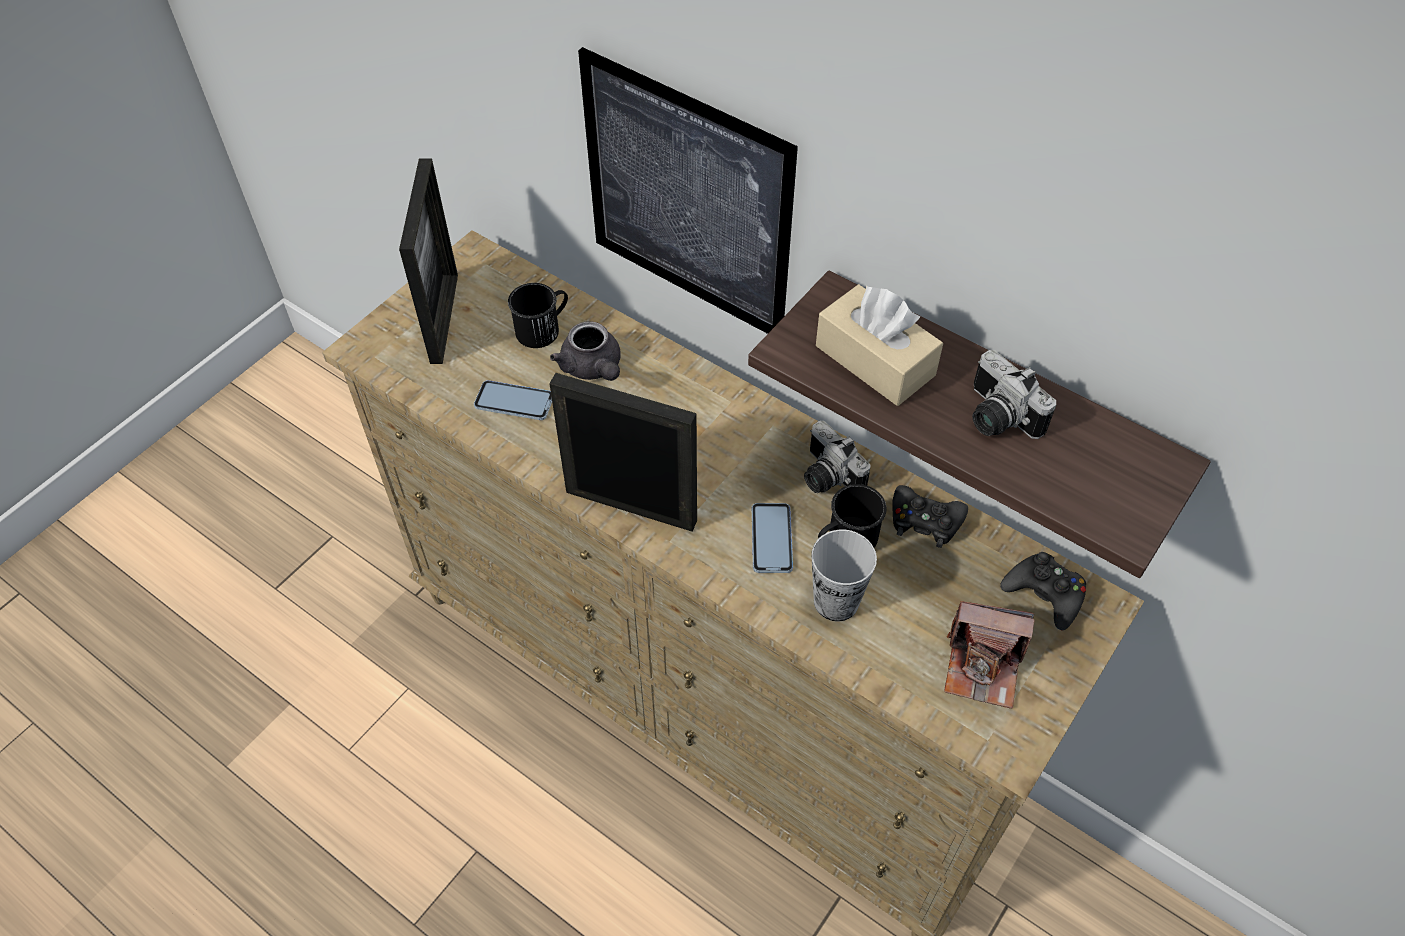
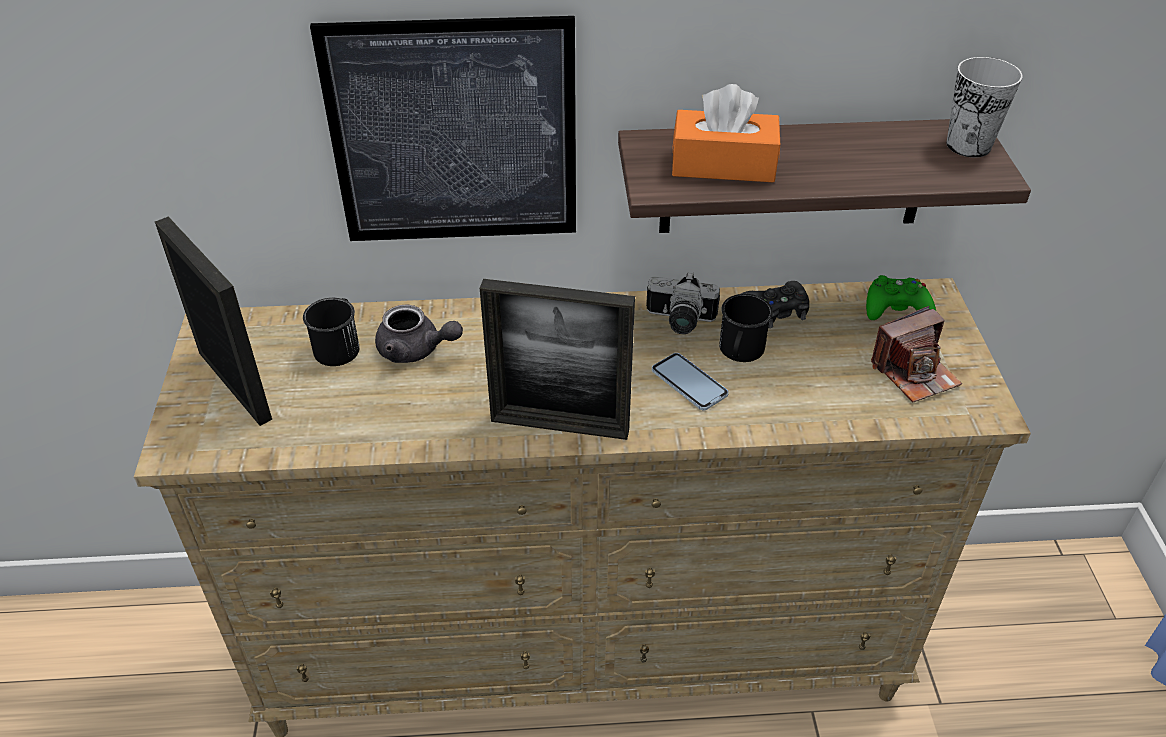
camera: 40 degrees left, 10 degrees down
(514, 402) = (373, 410): phone -> none
(631, 506) = (559, 425): picture frame -> picture frame turned 150 degrees counterclockwise
(836, 601) = (779, 394): cup -> cup (968, 145)
(875, 360) = (723, 165): beige tissue box -> orange tissue box
(996, 418) = (841, 157): camera -> none
(1044, 594) = (896, 308): black game controller -> green game controller

